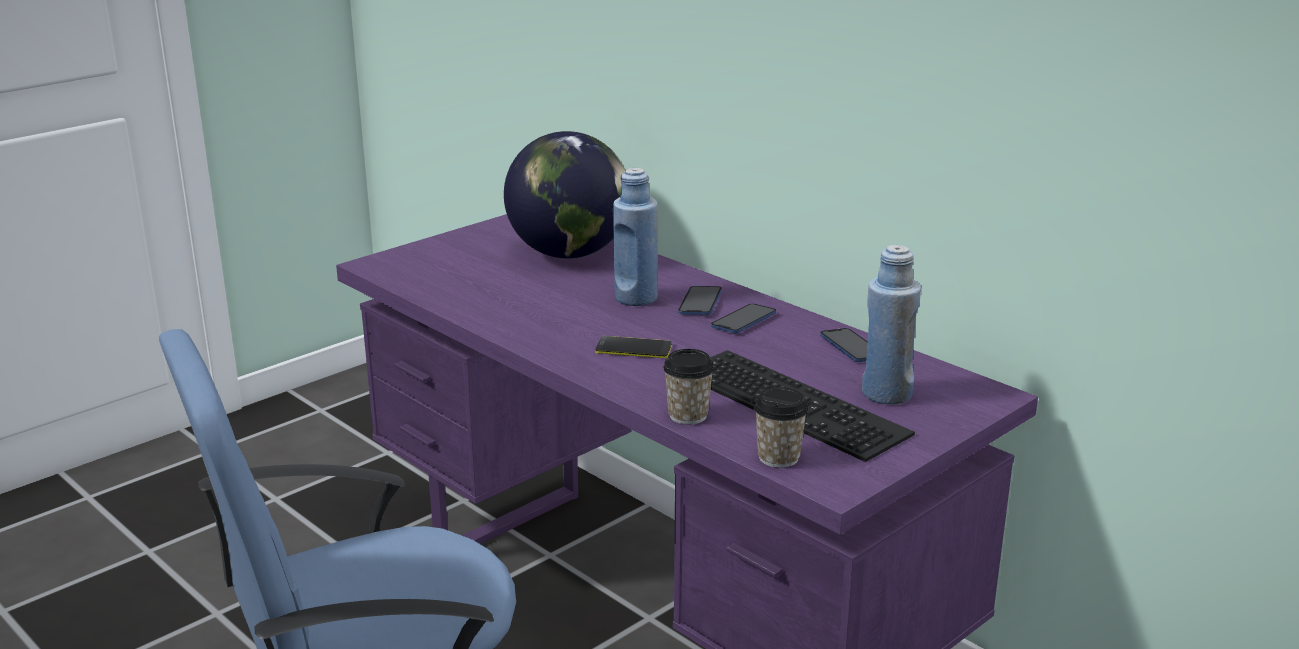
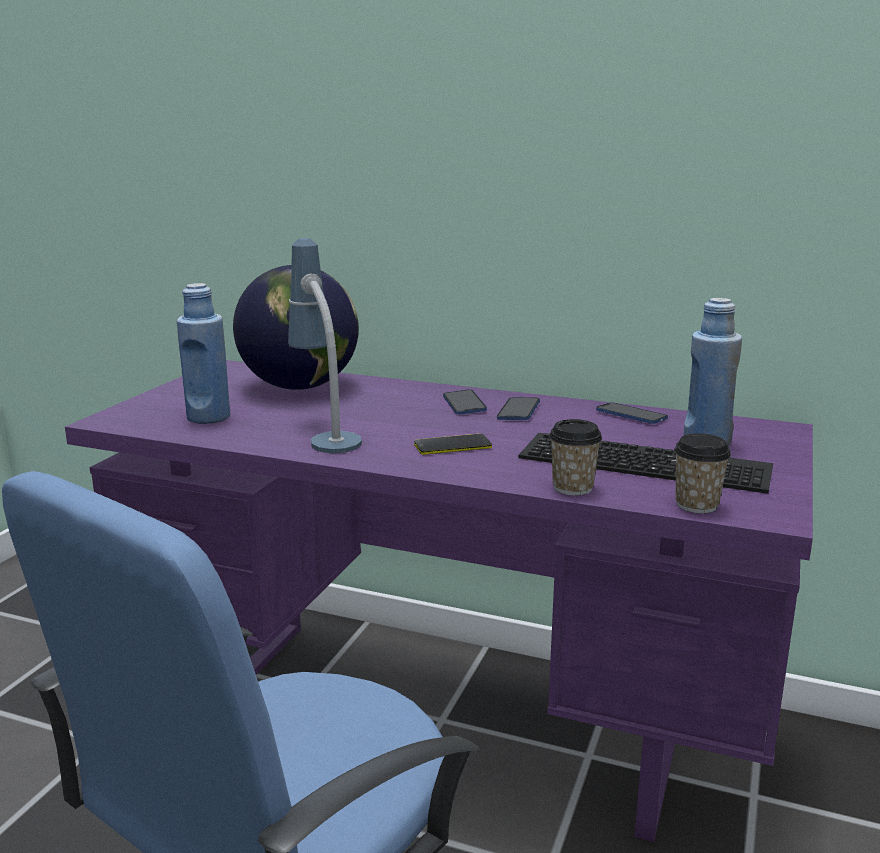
camera: 25 degrees left, 5 degrees down
(537, 312) = (325, 433): none -> table lamp
(636, 298) = (403, 409): blue bottle -> blue bottle (208, 417)

